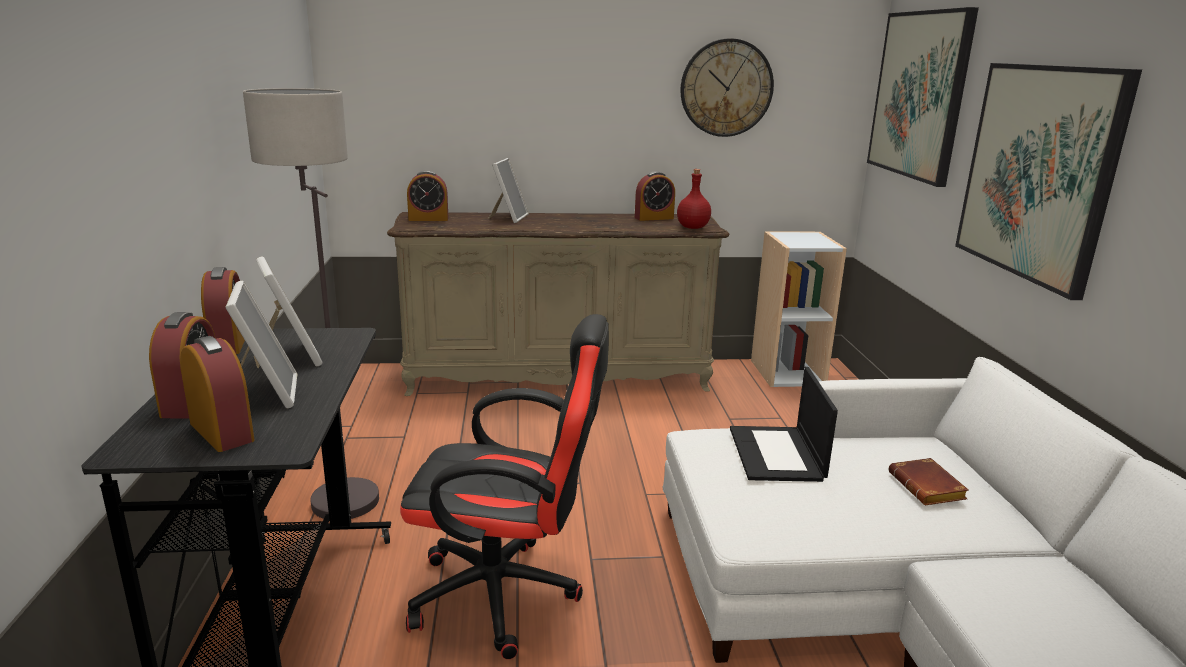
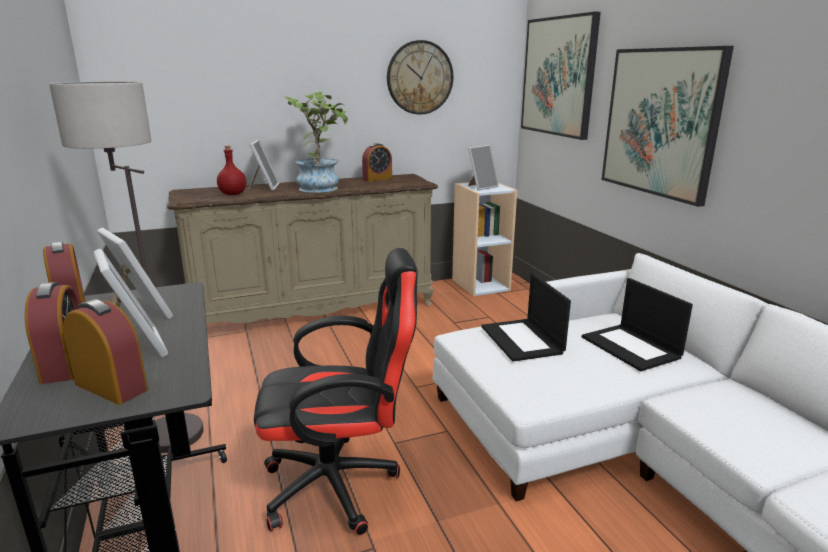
camera: 15 degrees left, 0 degrees up
(428, 219) = (198, 193): alarm clock -> none
(577, 223) = (321, 187): none -> potted plant
(692, 227) = (410, 183): red bottle -> red bottle (232, 194)
(798, 240) = (481, 187): none -> picture frame
(929, 488) = (632, 347): brown book -> laptop

